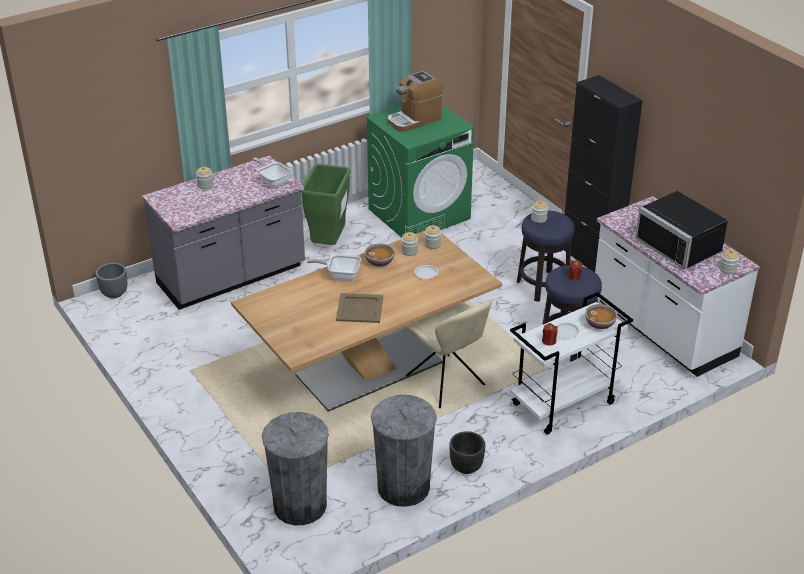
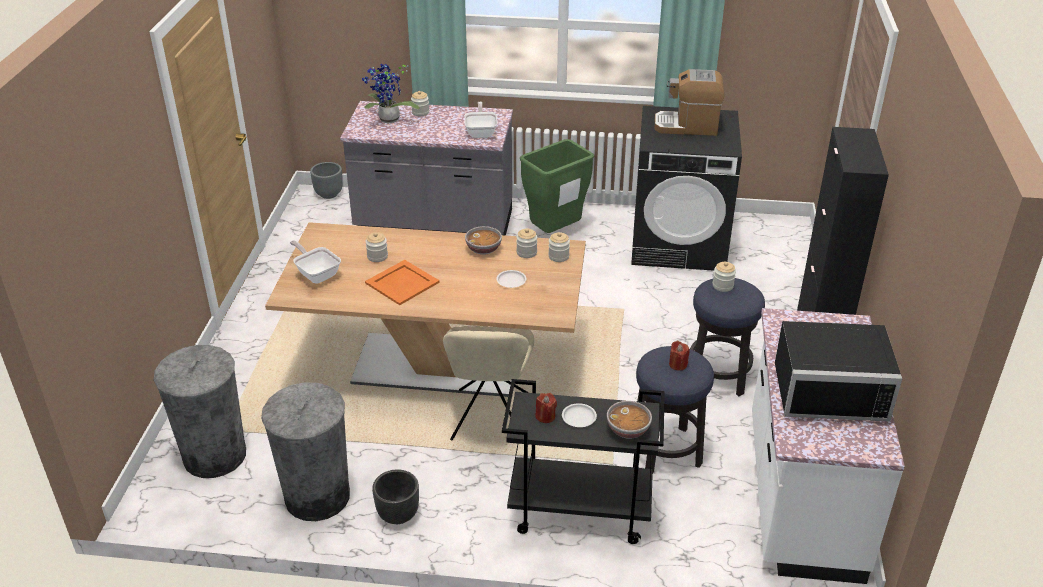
camera: 40 degrees right, 0 degrees up
(190, 201) = (388, 121): none -> potted plant
(340, 275) = (431, 244): frying pan -> frying pan (316, 274)
(360, 308) = (403, 283): beige tray -> orange tray
(419, 214) = (679, 243): green washing machine -> black washing machine
(563, 404) = (578, 512): white cart -> black cart
(682, 245) = (829, 388): black microwave -> black microwave turned 90 degrees counterclockwise
(727, 269) = (851, 447): jar -> jar (377, 256)

